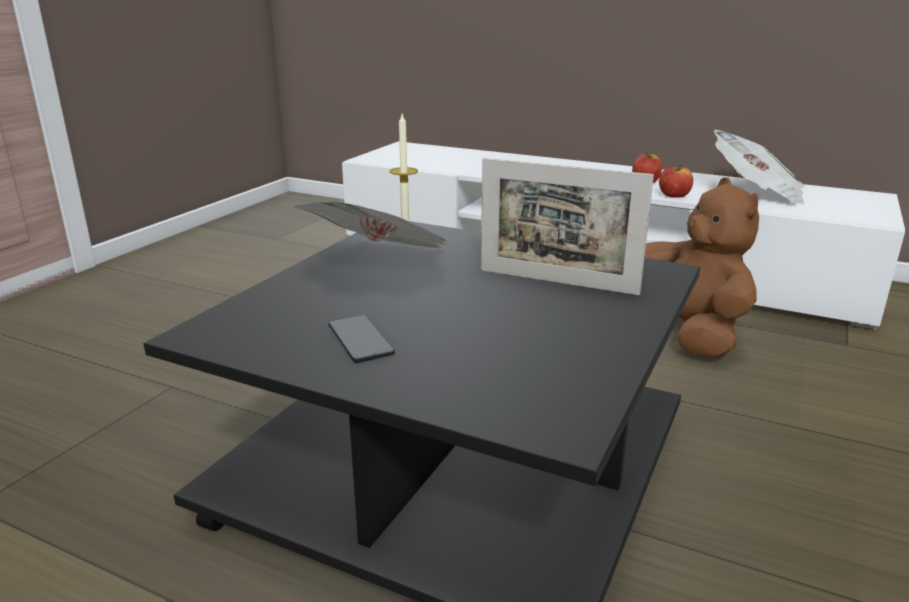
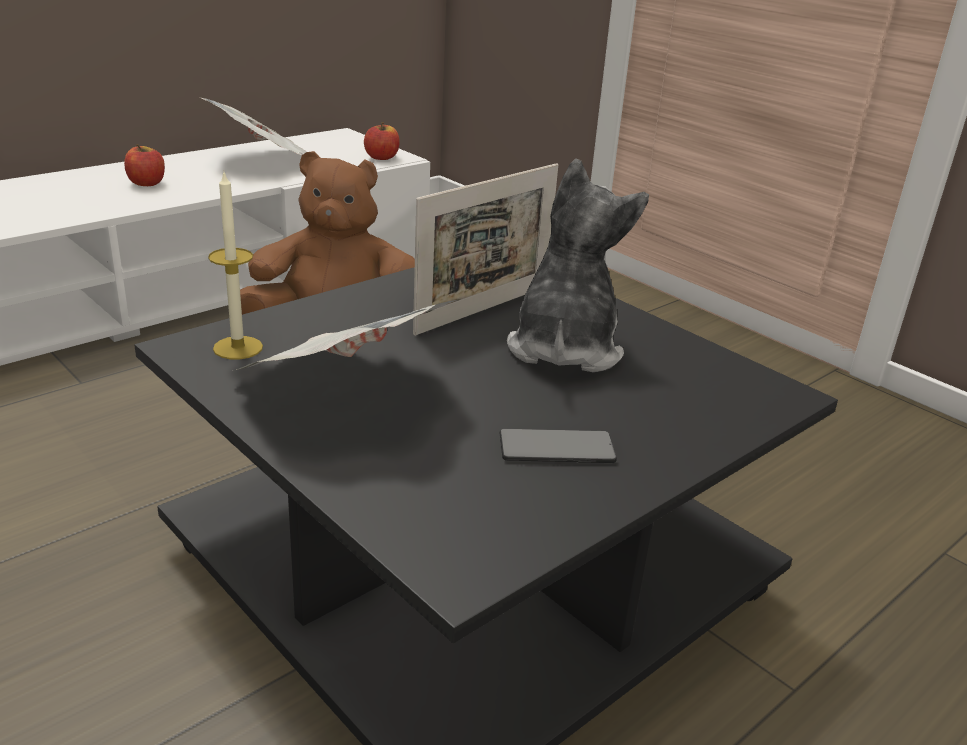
camera: 70 degrees left, 5 degrees up
(528, 319) = (564, 348): none -> plush toy
(674, 195) = (215, 190): apple -> apple (381, 157)

